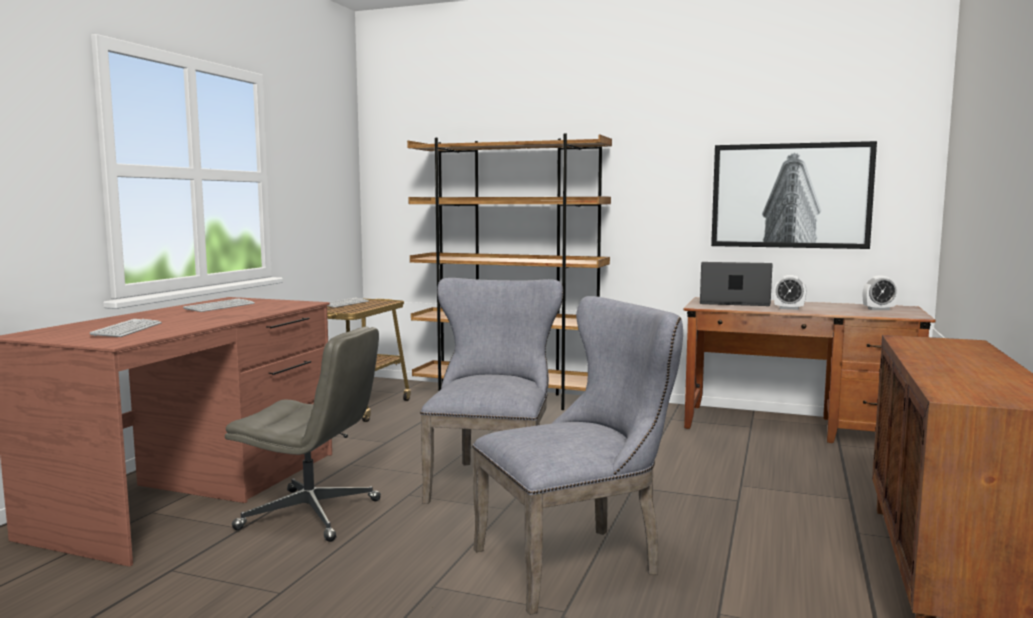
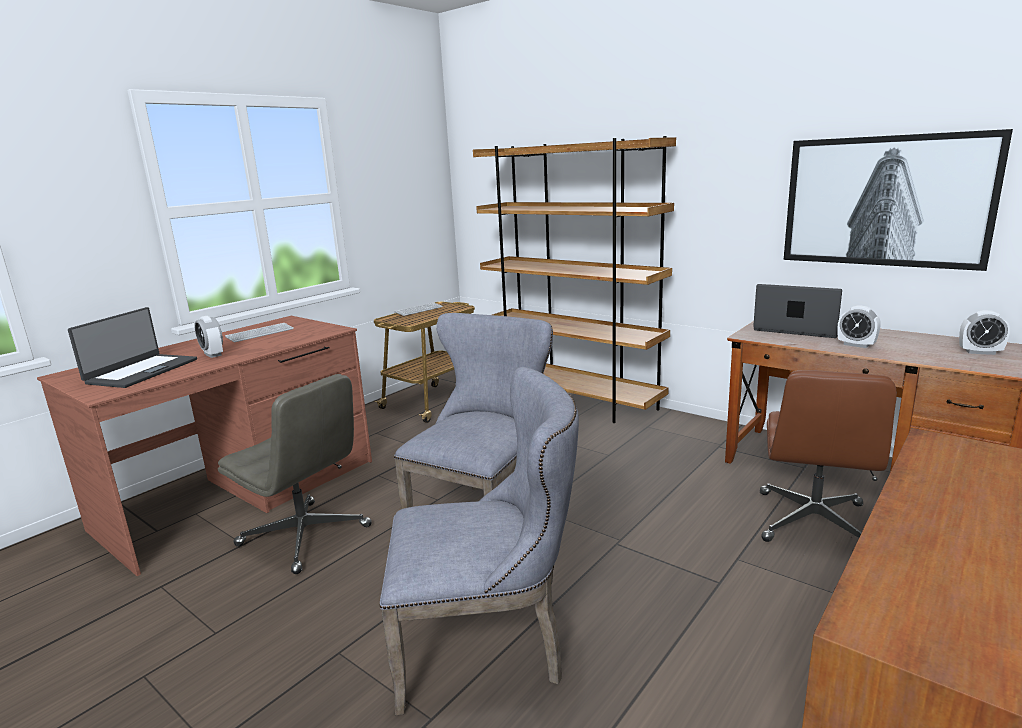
camera: 20 degrees right, 10 degrees up
(127, 329) = (141, 371): keyboard -> laptop
(193, 318) = (213, 354): none -> alarm clock
(783, 459) = (814, 523): none -> brown office chair

